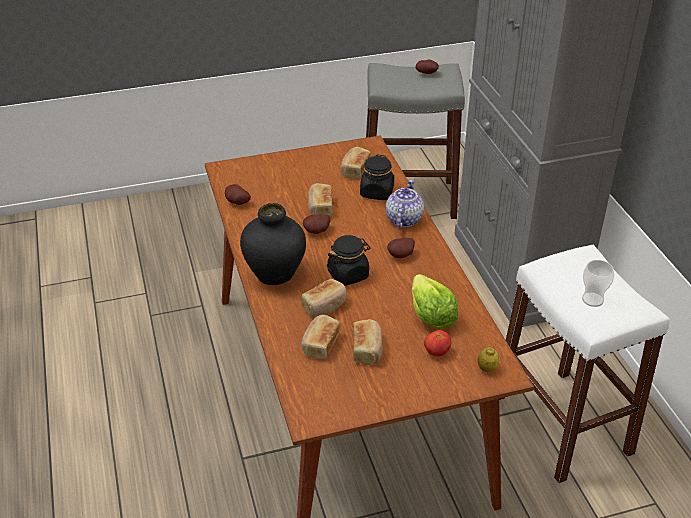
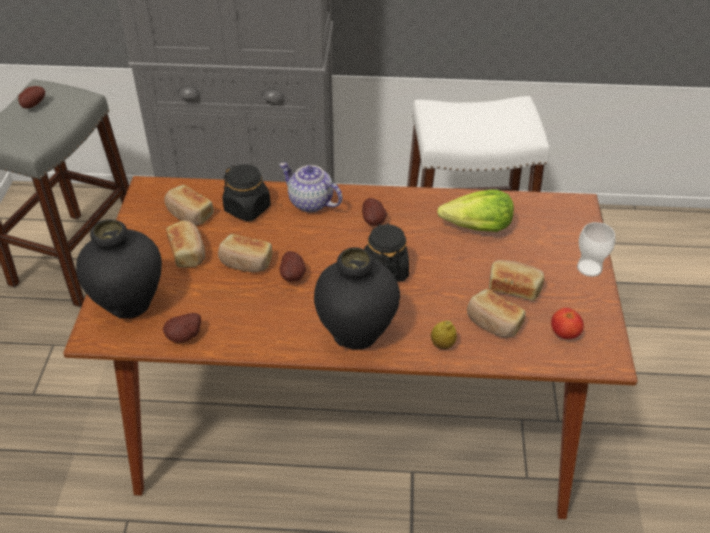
camera: 70 degrees left, 5 degrees up
(256, 172) = (129, 303): none -> black vase
(324, 306) = (431, 303): bread -> bread (188, 252)
(436, 352) = (534, 239): tomato -> tomato (564, 334)
(487, 368) = (566, 214): lemon -> lemon (442, 345)
(592, 299) = (493, 125): cup -> cup (589, 268)

